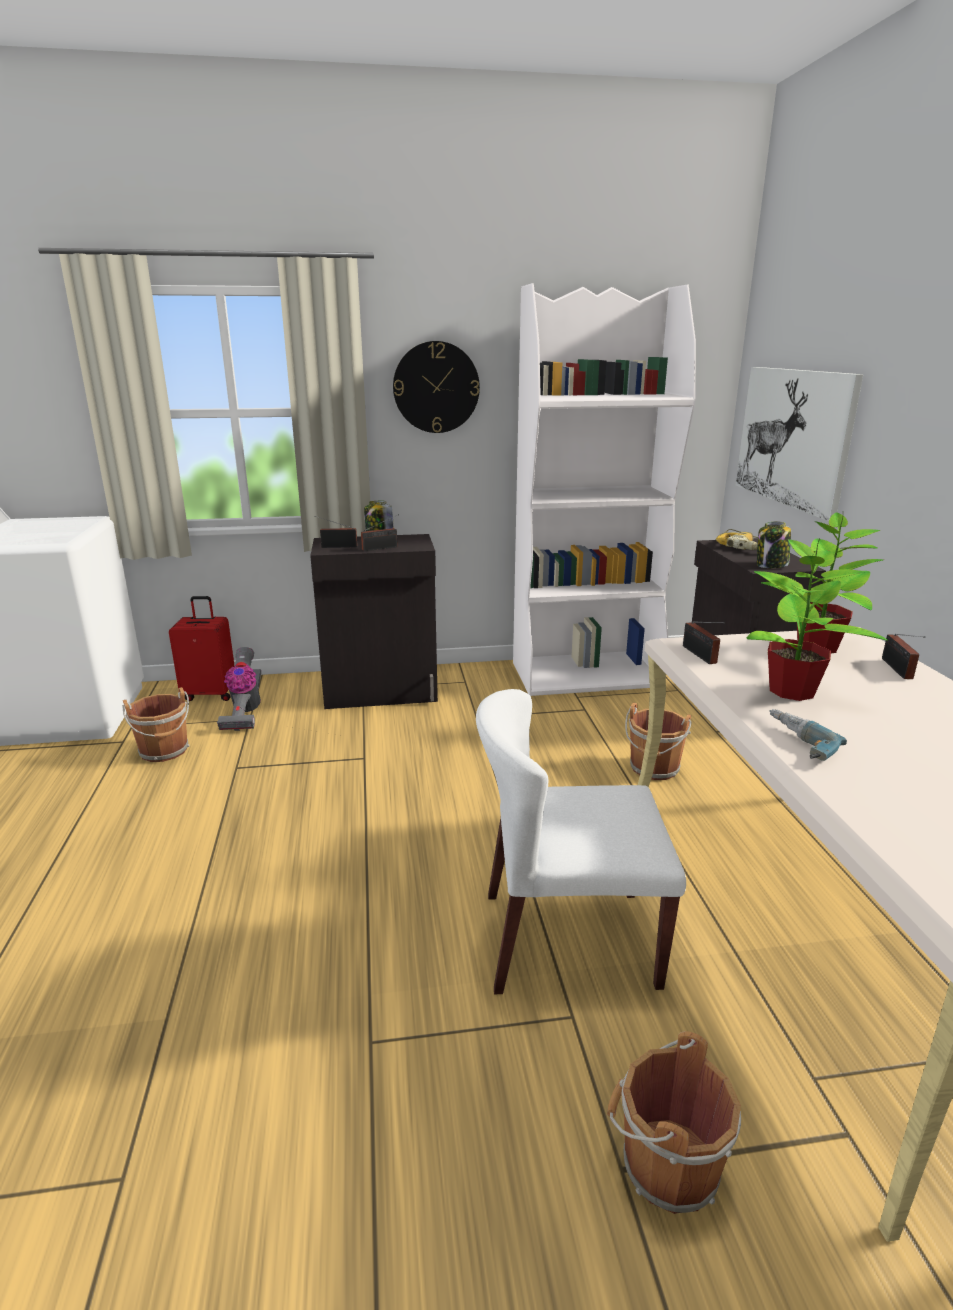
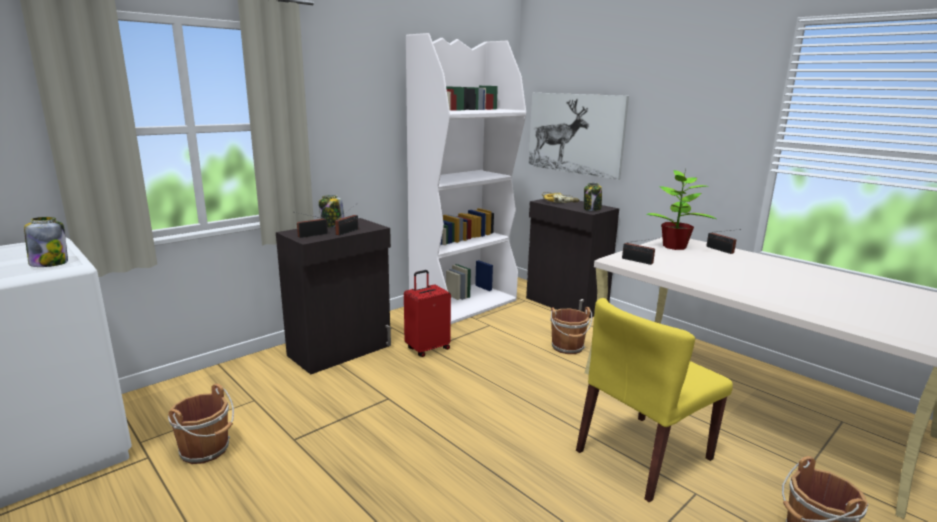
camera: 35 degrees left, 5 degrees down
(49, 538) = (49, 263): none -> jar
(211, 694) = (188, 392): red suitcase -> red suitcase (427, 348)
(245, 712) = (242, 396): vacuum cleaner -> none
(436, 387) = (350, 106): wall clock -> none
(567, 939) = (643, 455): white chair -> yellow chair
(792, 691) = (706, 269): potted plant -> none
(794, 742) = (750, 291): power drill -> none

